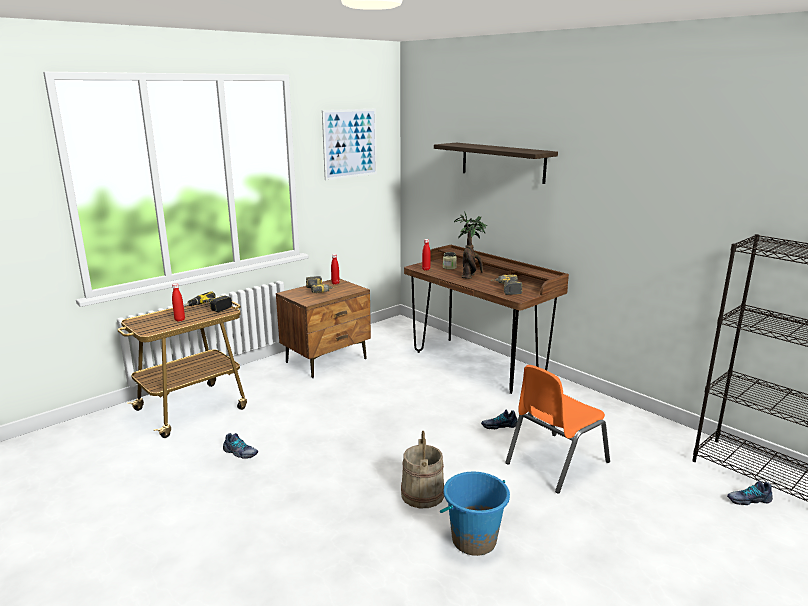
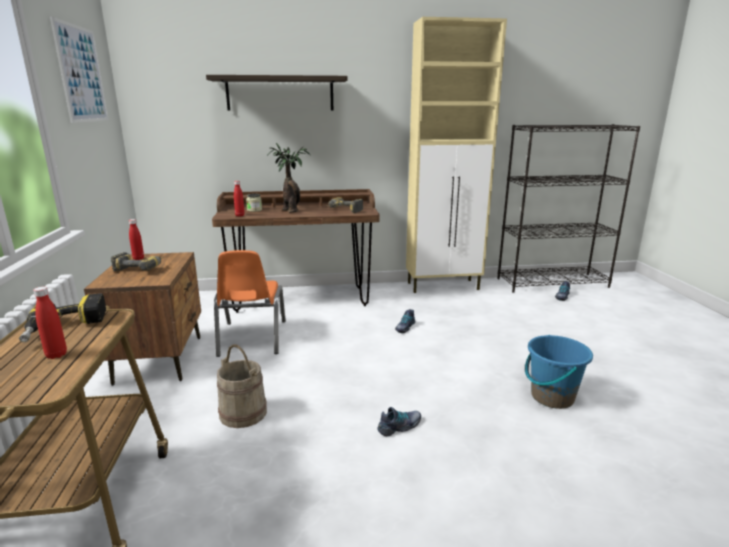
camera: 55 degrees left, 0 degrees up
(240, 453) = (269, 492): shoe -> shoe (400, 427)
(422, 494) = (470, 396): beige bucket -> beige bucket (243, 413)
(555, 462) = (476, 328): orange chair -> orange chair (251, 338)
(627, 415) = (444, 286): none -> beige cabinet

